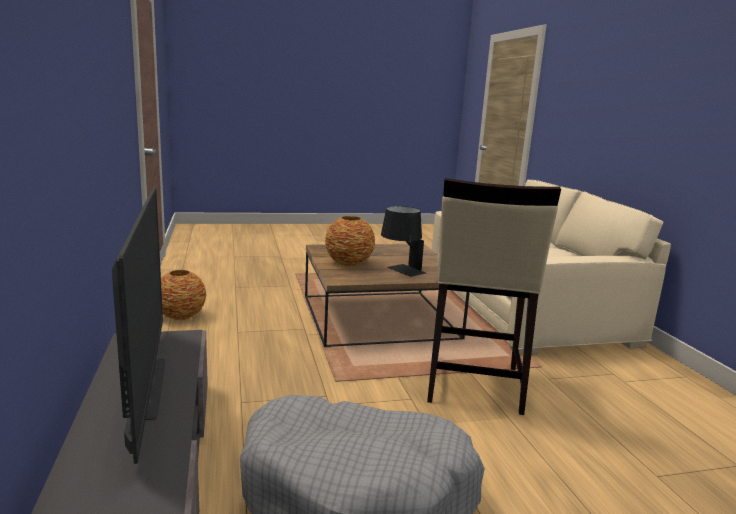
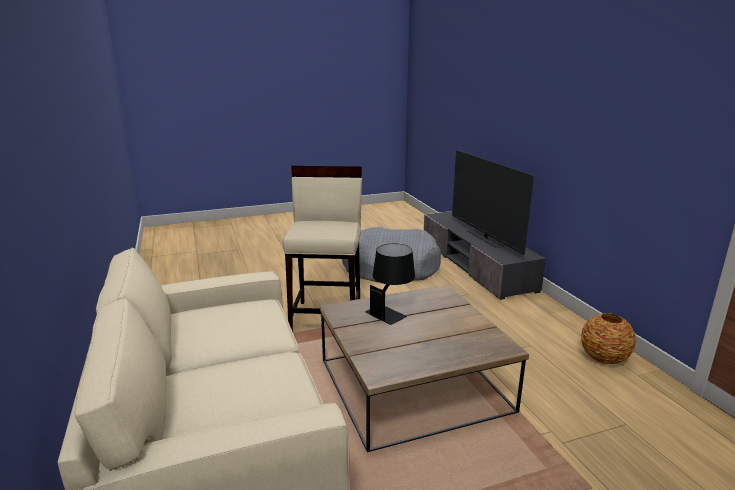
camera: 175 degrees right, 5 degrees up
(348, 263) = (449, 318): vase -> none

